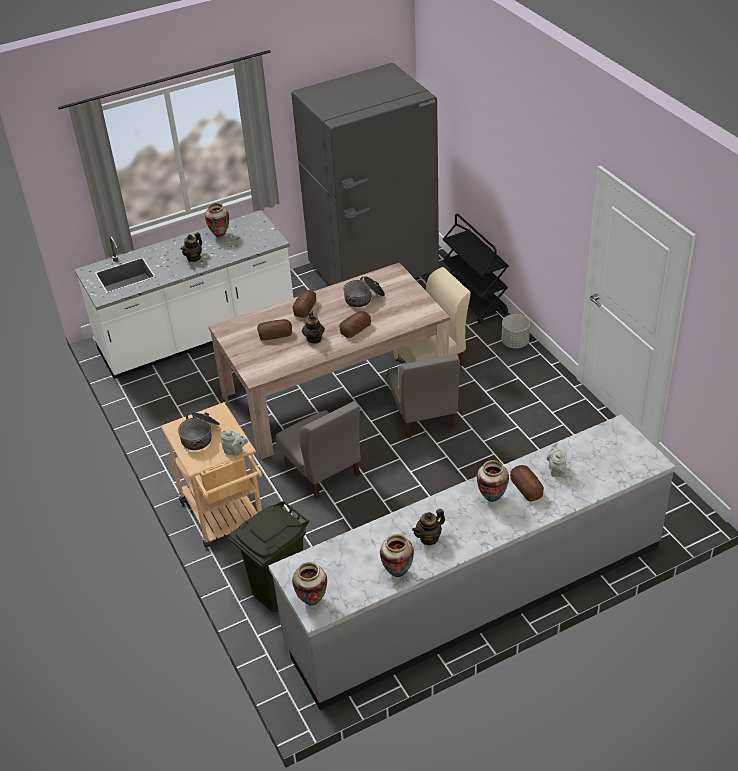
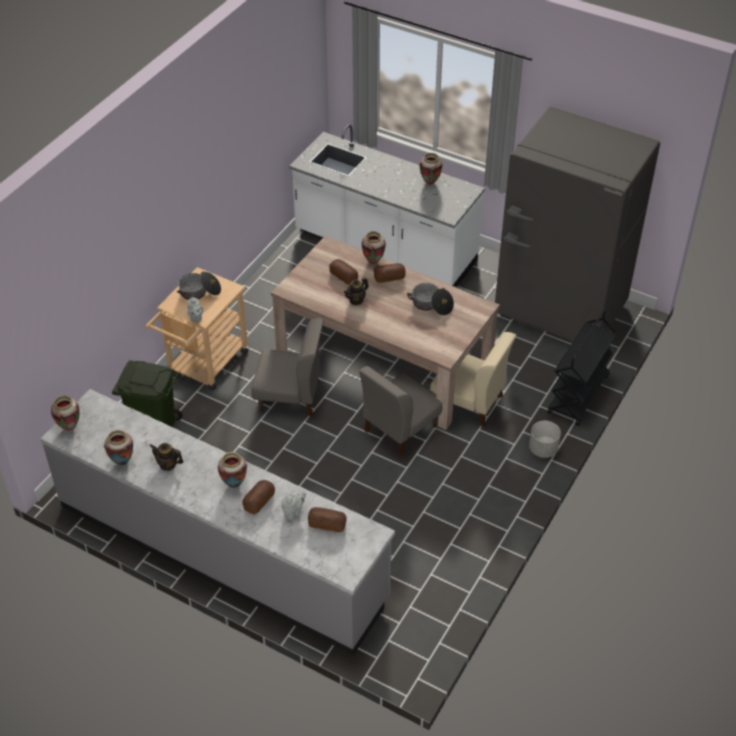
camera: 55 degrees right, 5 degrees up
(194, 258) = (389, 183): teapot -> none
(274, 310) = (373, 261): none -> vase
(322, 470) = (290, 396): grey chair -> grey chair turned 105 degrees counterclockwise
(355, 329) = (387, 318): bread -> bread (327, 524)

